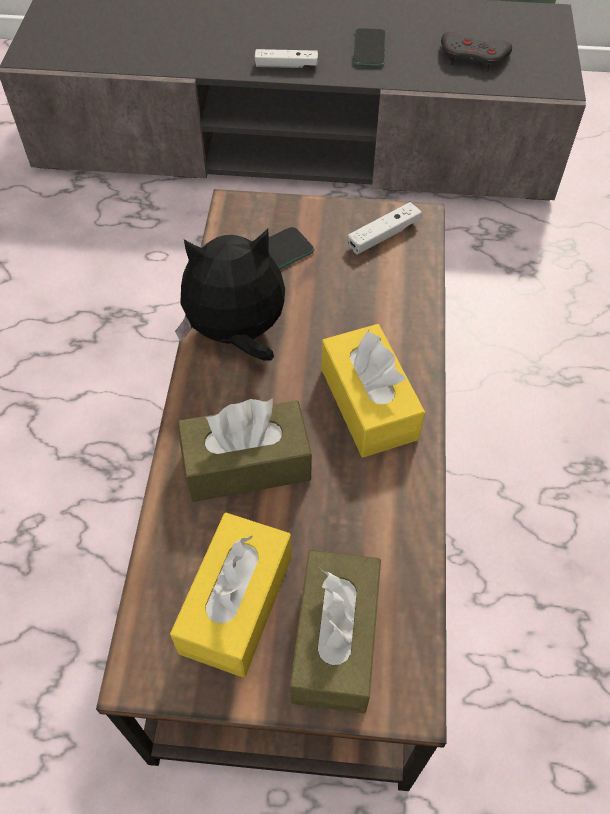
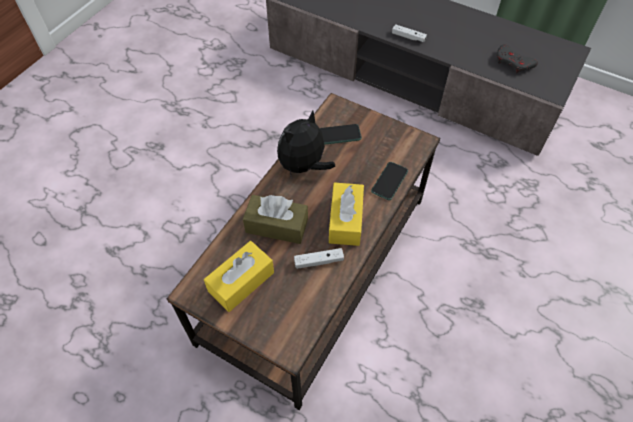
camera: 25 degrees right, 0 degrees up
(237, 334) = (303, 166): plush toy -> plush toy turned 60 degrees counterclockwise
(335, 639) = (273, 314): brown tissue box -> none
(369, 49) = (458, 41): phone -> phone (389, 181)
(383, 235) = (399, 143): white game controller -> white game controller (318, 261)

